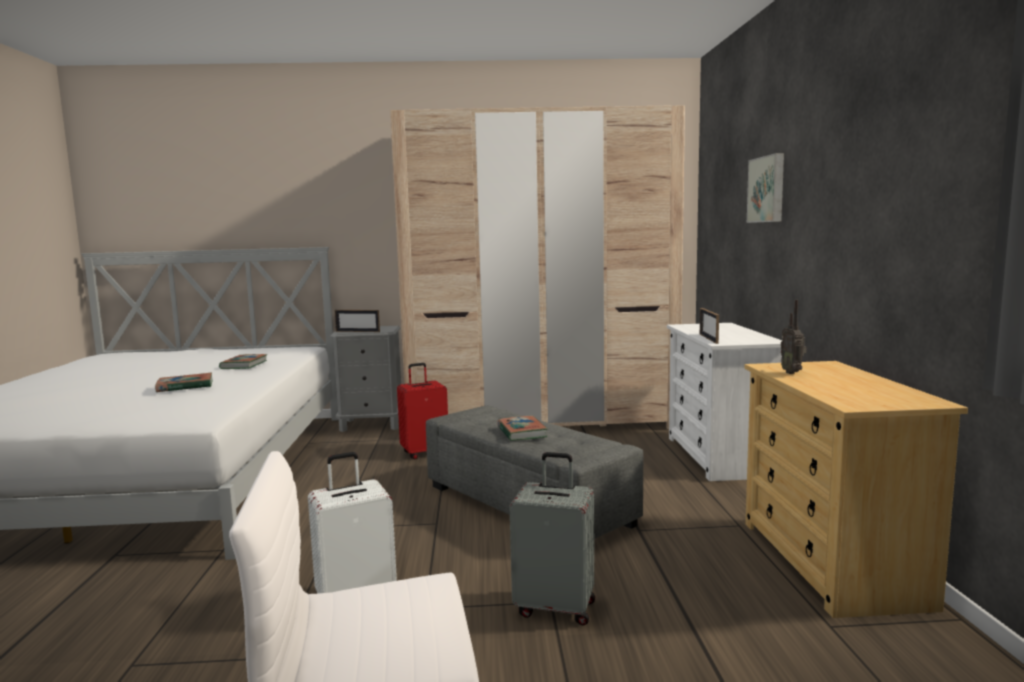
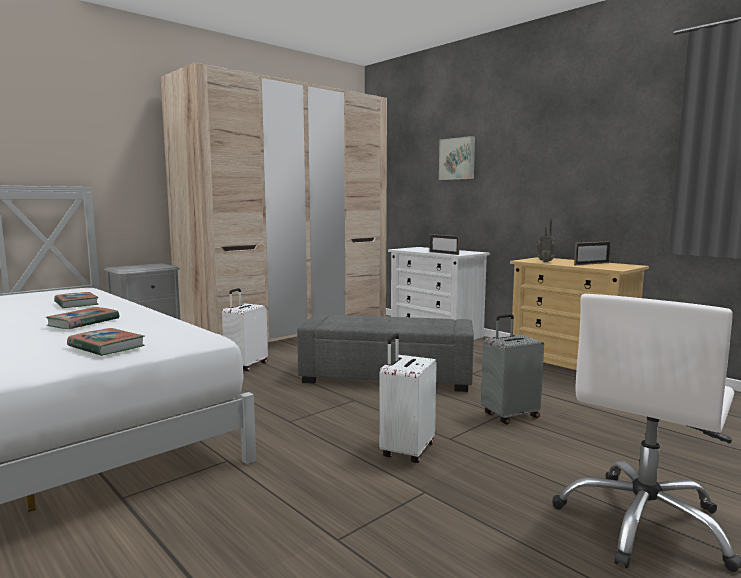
camera: 40 degrees left, 0 degrees up
(357, 331) = (142, 268): picture frame -> picture frame (592, 264)
(425, 453) = (246, 366): red suitcase -> white suitcase
(521, 432) = (388, 322): book -> book (106, 346)

